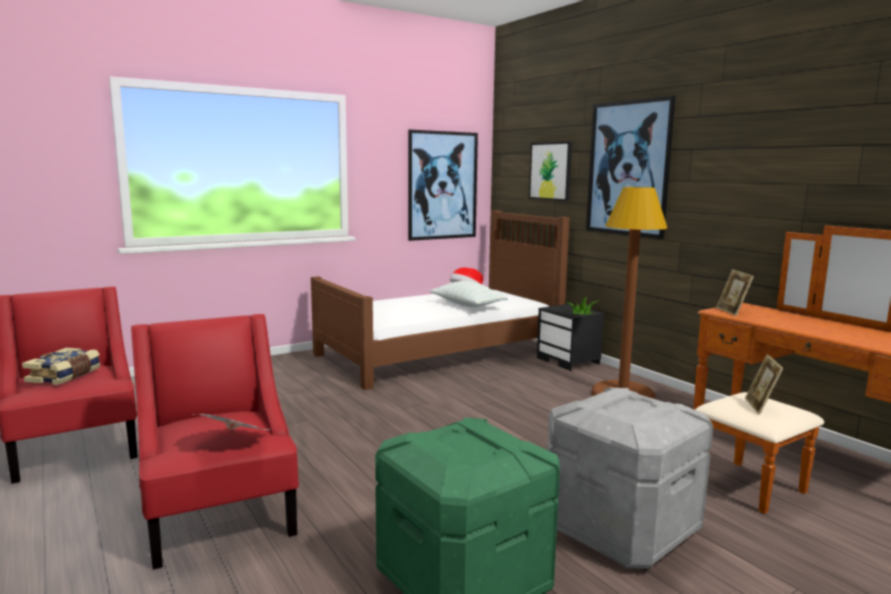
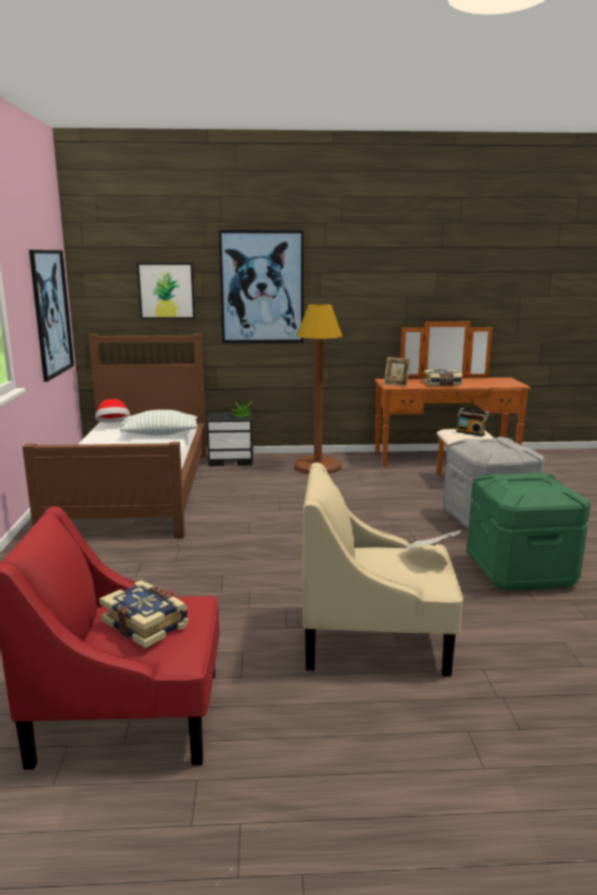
camera: 60 degrees left, 5 degrees up
(219, 511) = (375, 638): red armchair -> beige armchair
(760, 407) = (471, 433): picture frame -> radio
(805, 327) = (442, 384): none -> book

